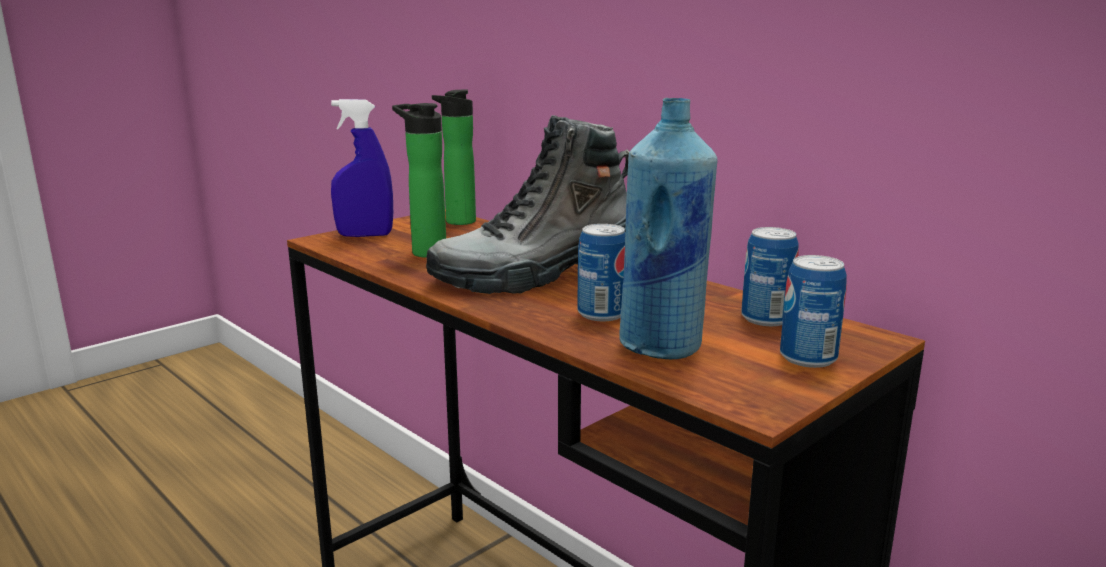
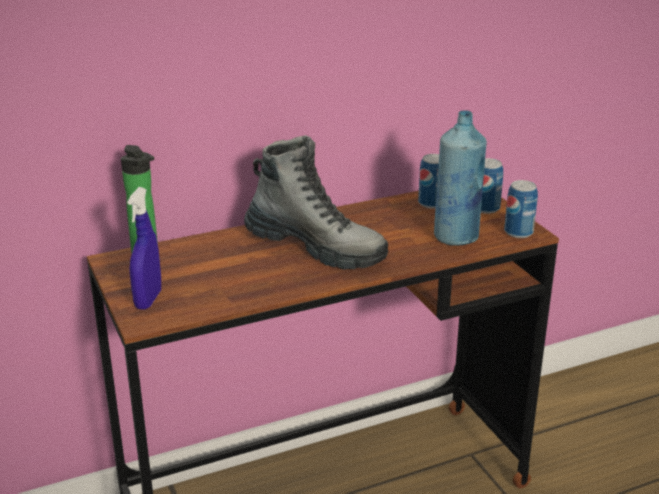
camera: 70 degrees left, 10 degrees up
(425, 252) = (224, 279): bottle -> none
(540, 275) = (315, 247): boot -> boot turned 60 degrees counterclockwise
(601, 314) = (399, 242): can -> can (518, 232)

